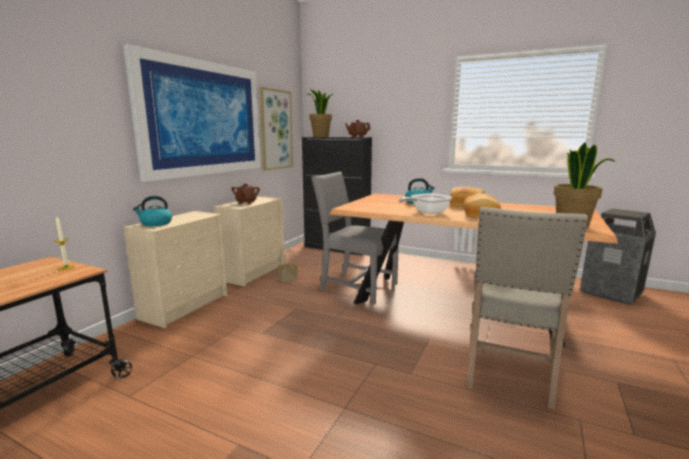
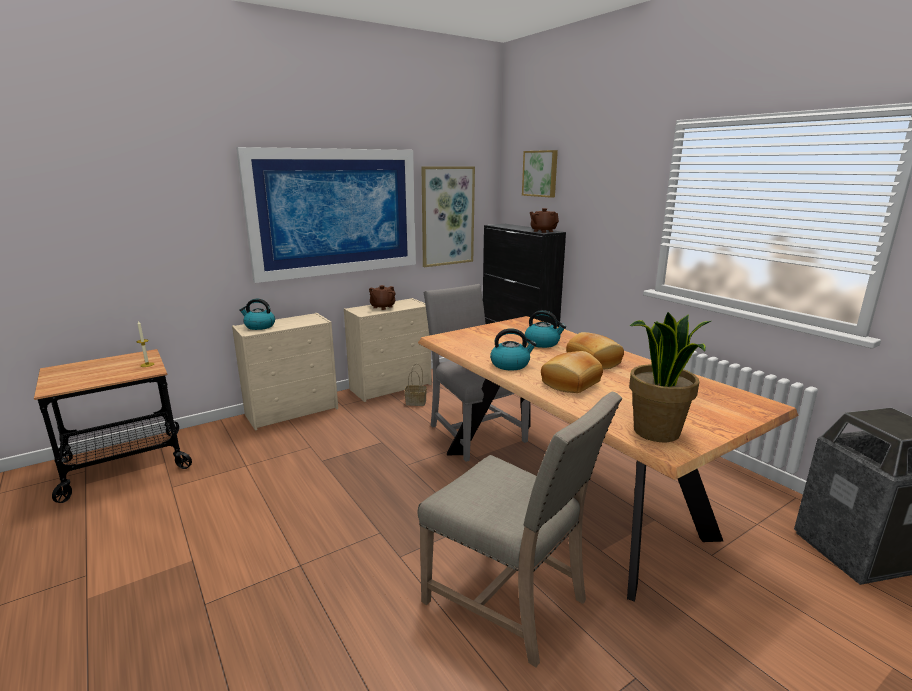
camera: 30 degrees right, 5 degrees up
(320, 136) = (506, 226): potted plant -> none
(344, 97) = (540, 173): none -> picture
(426, 213) = (510, 364): frying pan -> kettle
(509, 371) = (510, 600): beige chair -> beige chair turned 105 degrees counterclockwise

